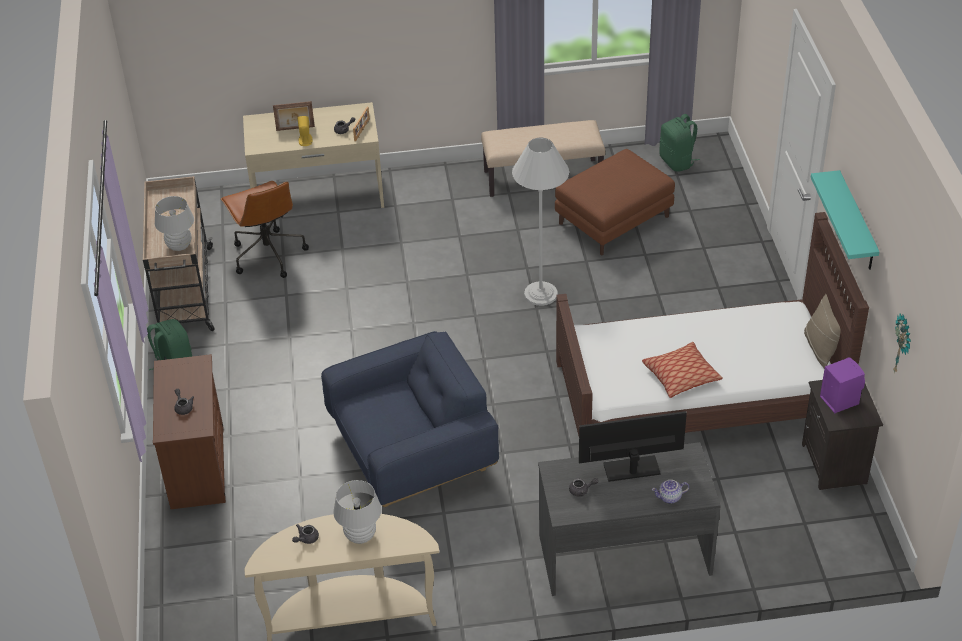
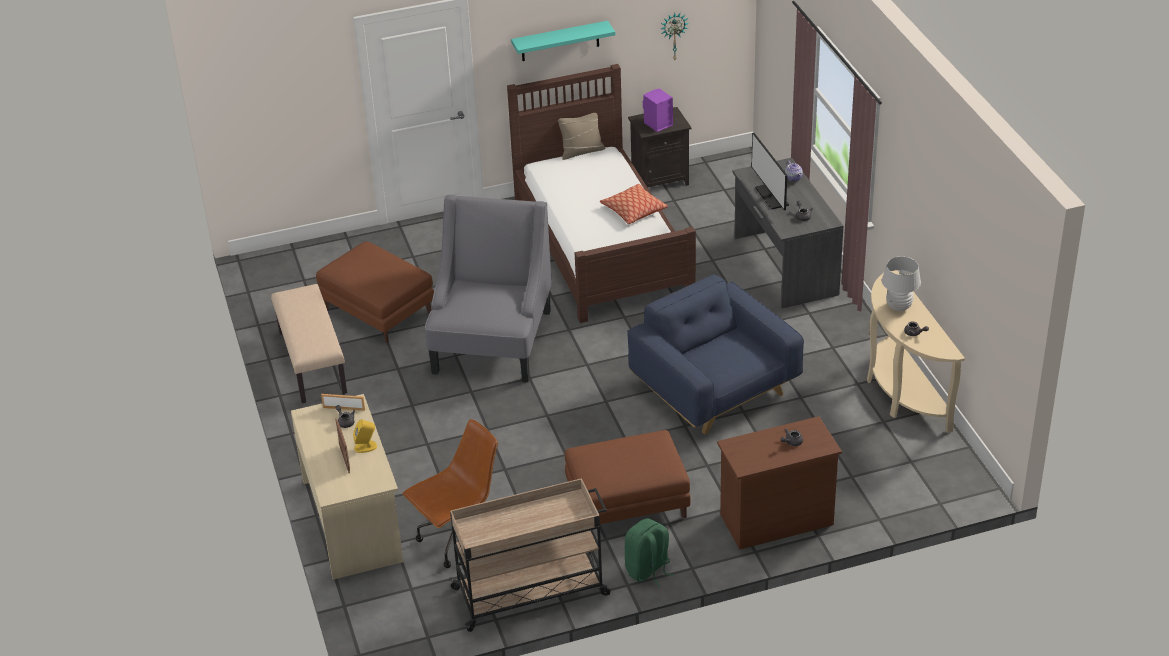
camera: 100 degrees left, 5 degrees down
(179, 246) = (559, 506): white table lamp -> none
(265, 363) = (626, 504): none -> brown ottoman
(541, 294) = (492, 342): white floor lamp -> grey armchair
(677, 162) = (283, 281): green backpack -> none

